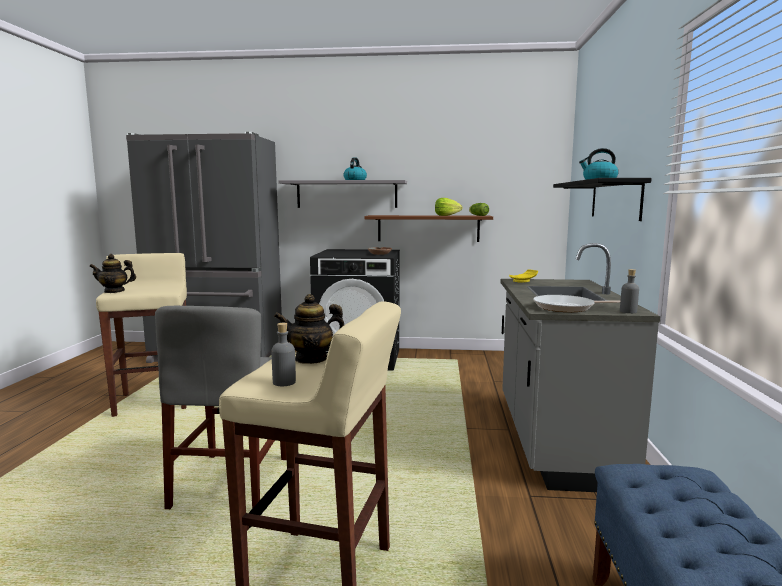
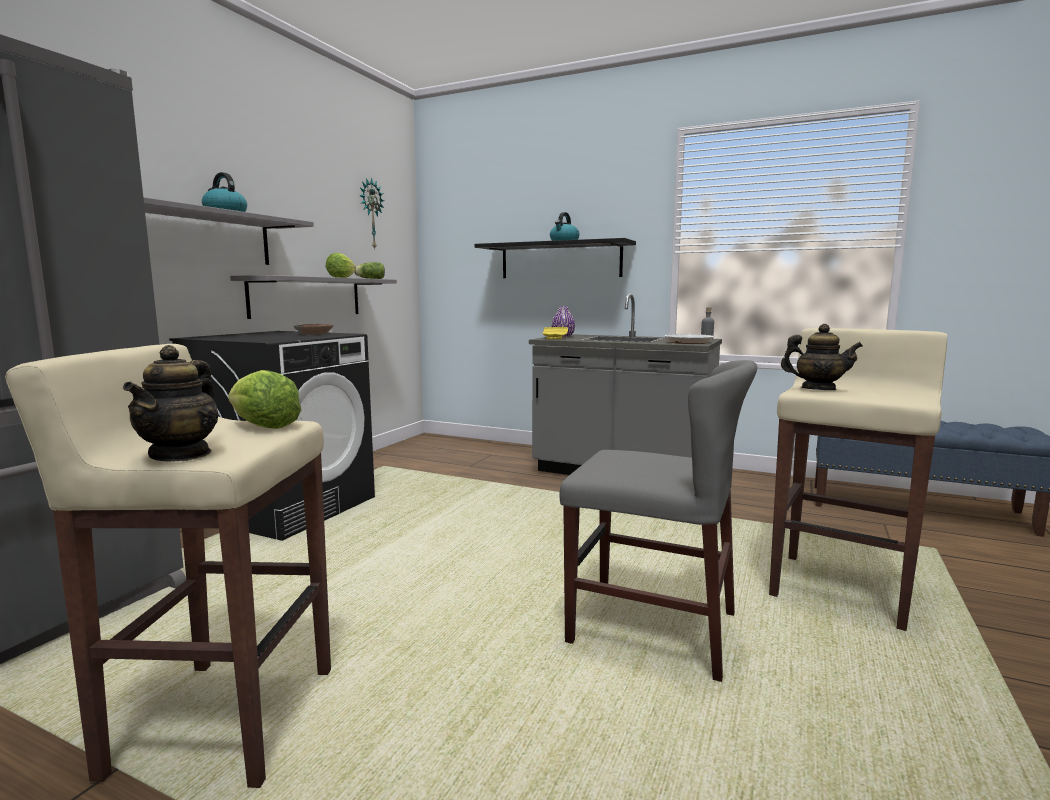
camera: 70 degrees left, 0 degrees up
(161, 290) = (263, 426): none -> lettuce
(284, 382) = (899, 395): grey bottle -> none
(311, 358) = (818, 389): teapot -> teapot turned 75 degrees counterclockwise
(428, 228) = (307, 297): brown shelf -> grey shelf
(503, 163) = (370, 214): none -> wall clock
(553, 281) = (563, 336): none -> purple vase

